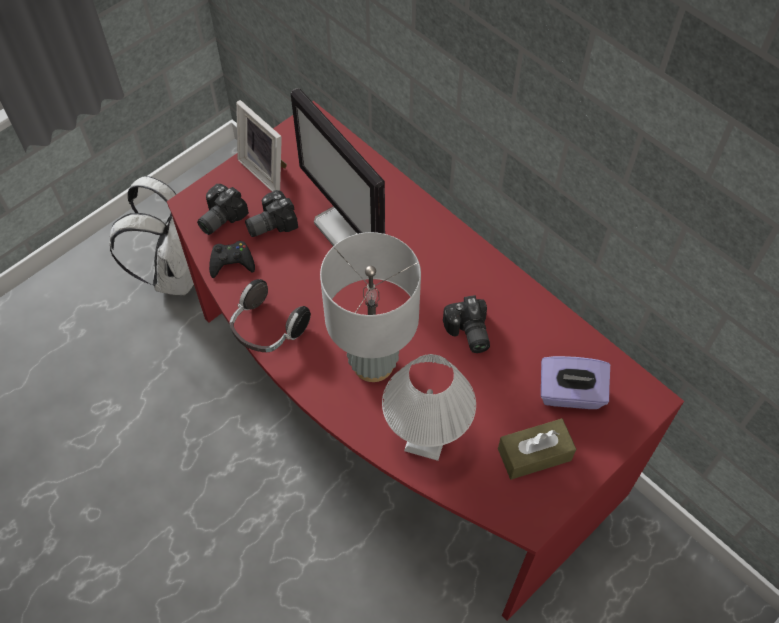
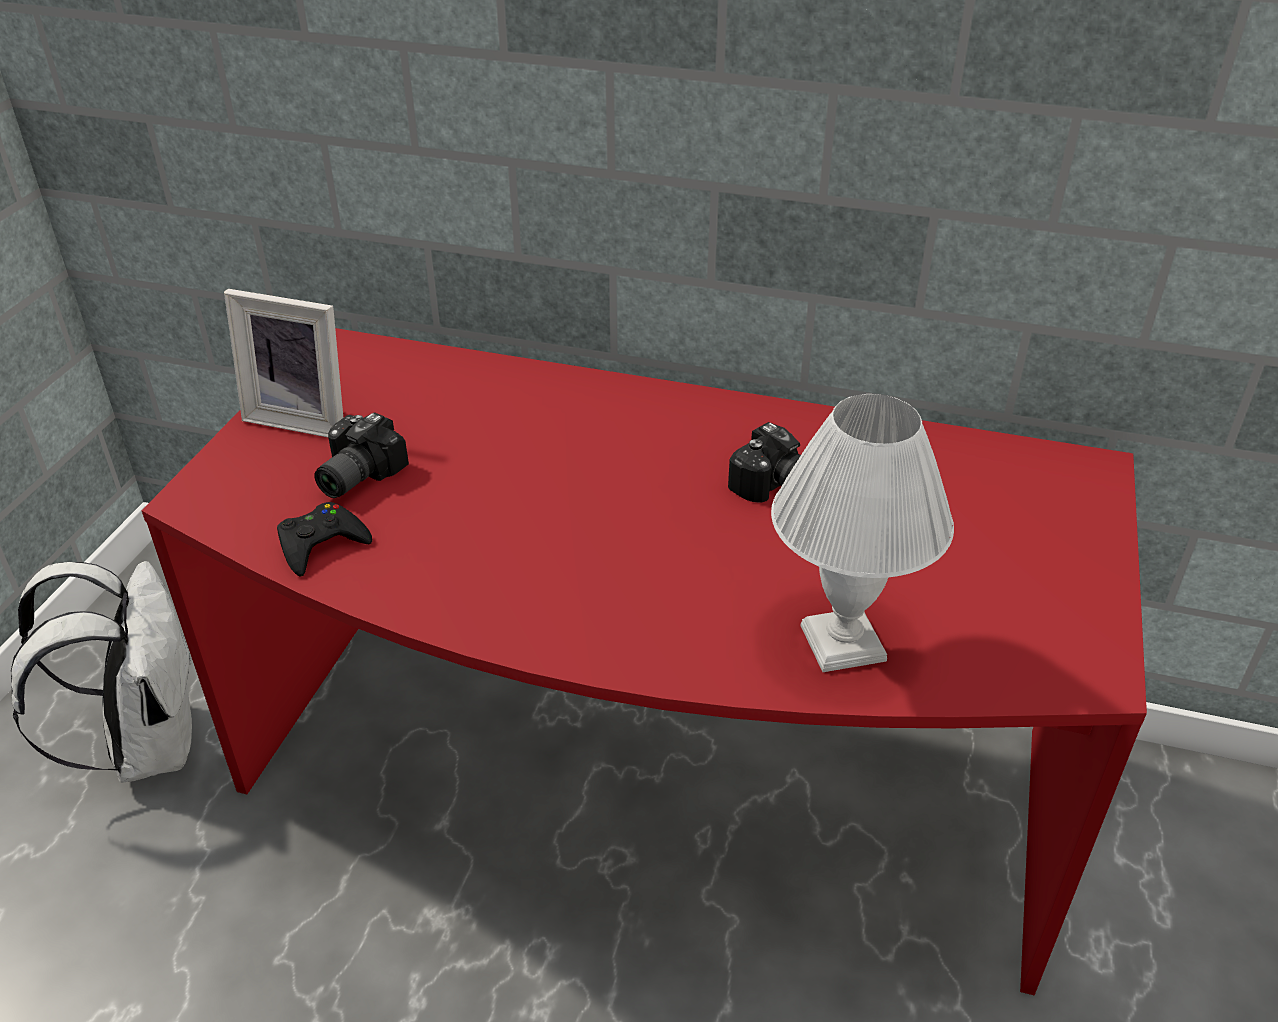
camera: 30 degrees left, 20 degrees down
(219, 217) = (256, 498): camera -> none
(267, 329) = (452, 607): headphones -> none
(347, 226) = (488, 437): monitor -> none
(372, 364) = (670, 582): grey table lamp -> none
(534, 454) = (1015, 591): brown tissue box -> none
(570, 394) = (988, 502): purple tissue box -> none

